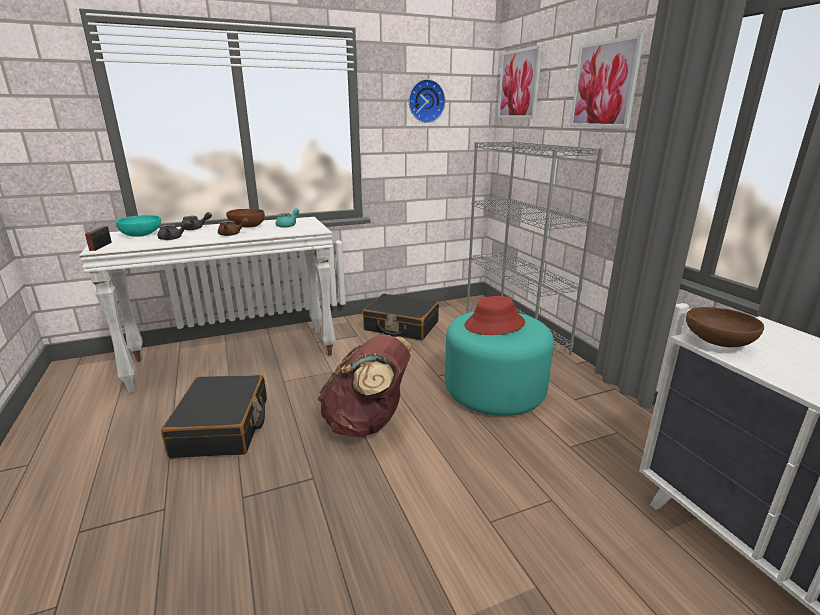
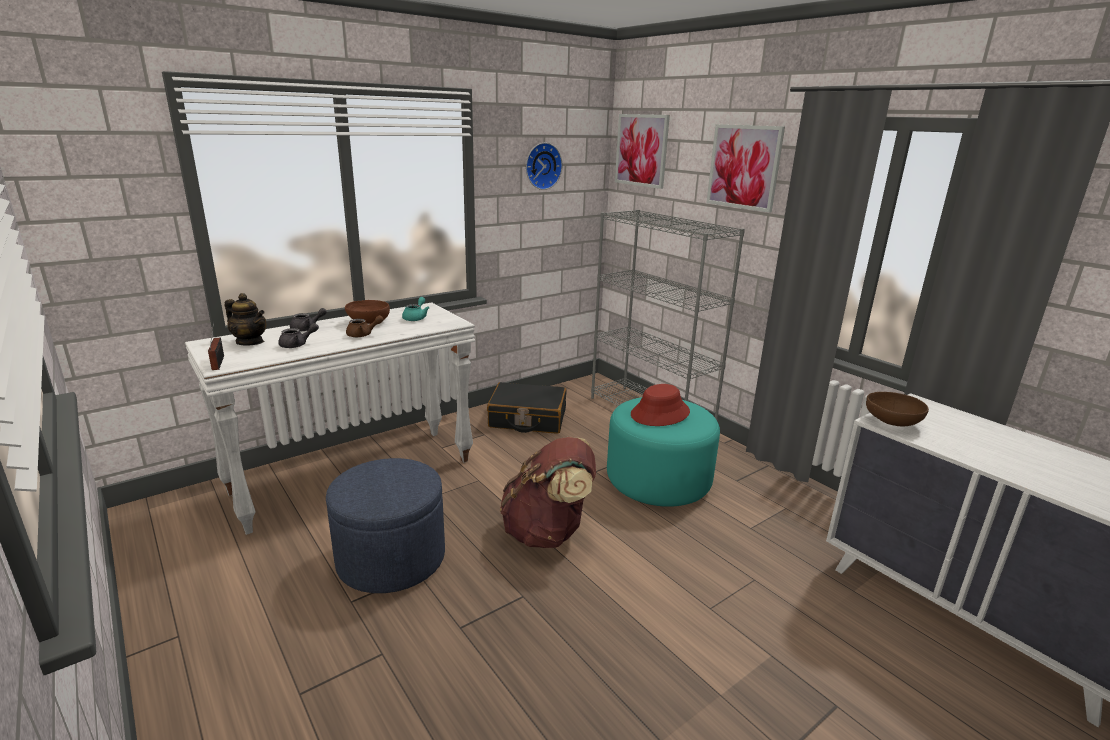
camera: 15 degrees left, 0 degrees up
(142, 235) = (250, 342): turquoise bowl -> teapot
(223, 427) = (391, 558): black suitcase -> blue ottoman

